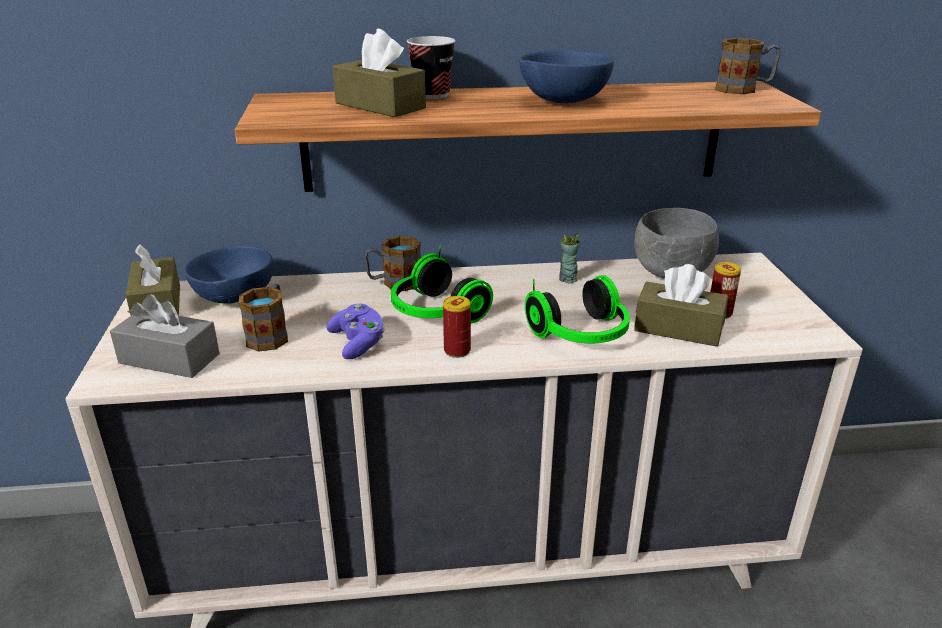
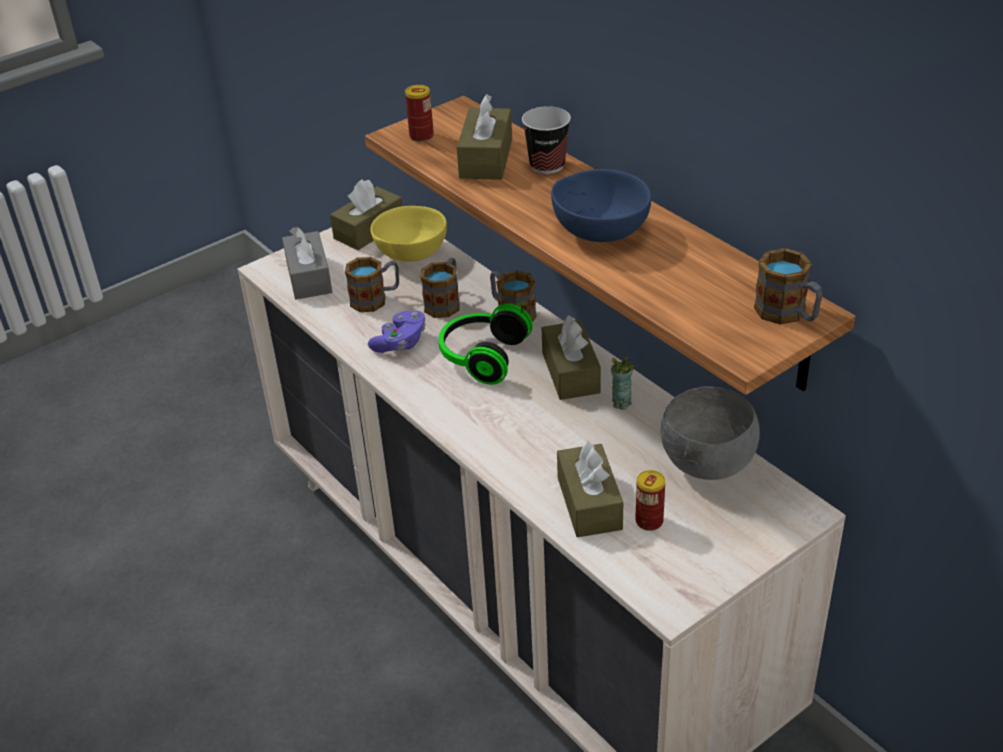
camera: 60 degrees right, 10 degrees up
(234, 298) = (409, 254): blue bowl -> yellow bowl
(332, 304) = (445, 302): none -> mug
(457, 351) = (433, 394): can -> can (421, 136)
(506, 285) = (570, 373): none -> brown tissue box
(582, 336) = (519, 450): headphones -> none

